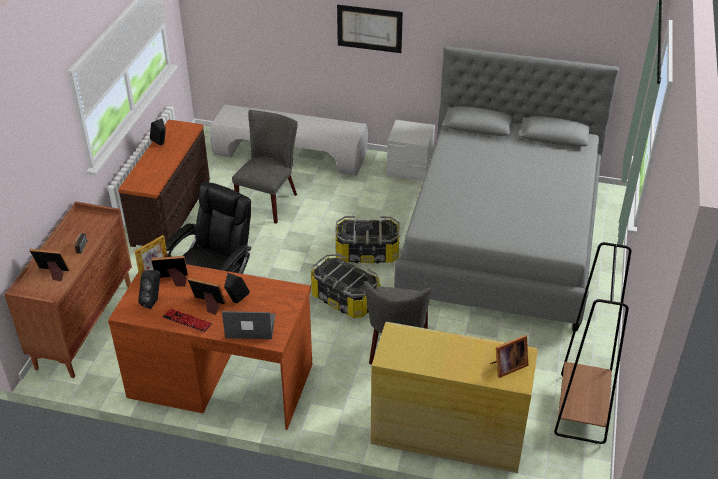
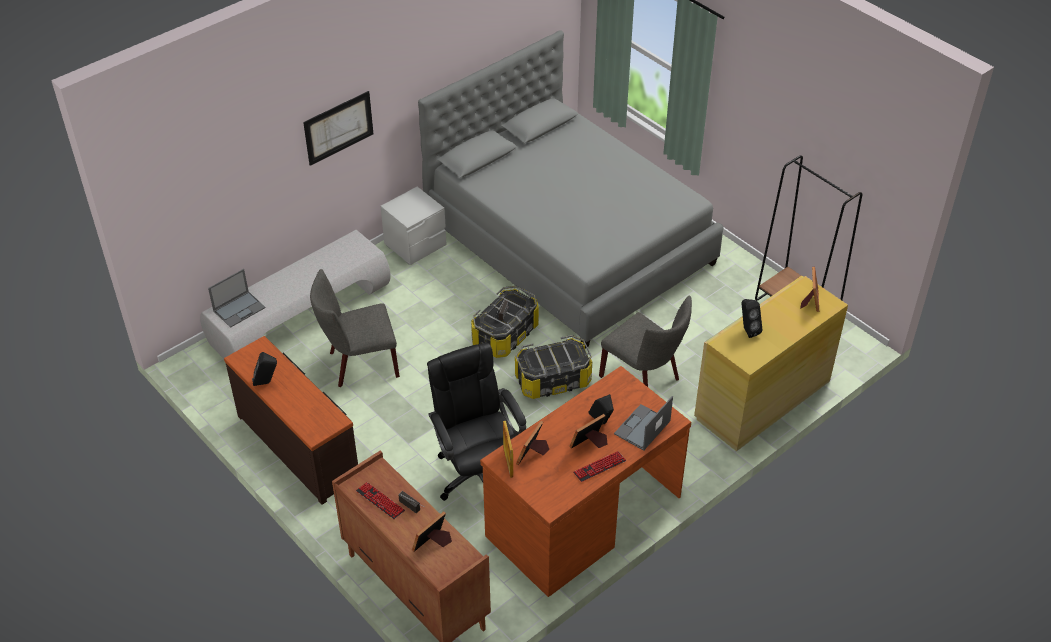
camera: 55 degrees left, 5 degrees up
(76, 232) = (380, 501): none -> keyboard
(153, 302) = (552, 480): black speaker -> black speaker (747, 330)
(240, 115) = (239, 309): none -> laptop
(269, 200) = (359, 364): grey chair -> grey chair turned 75 degrees counterclockwise

